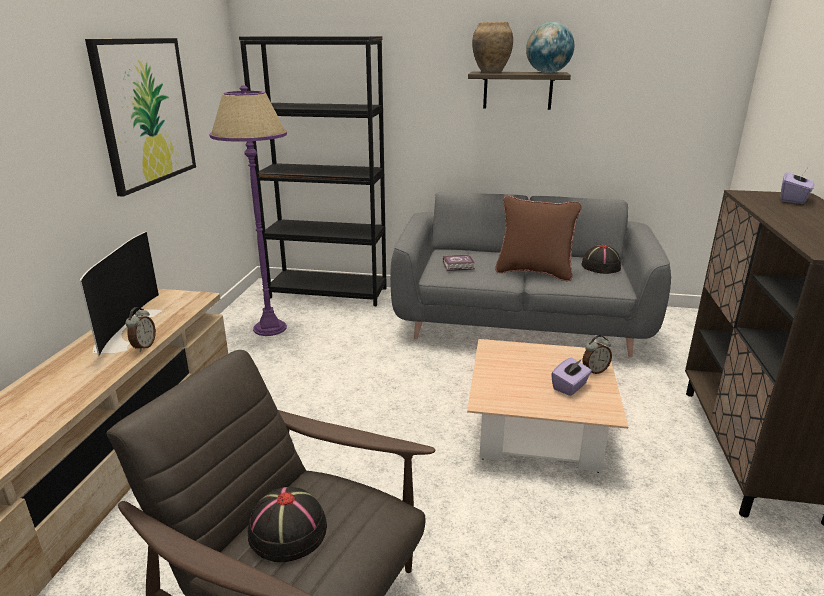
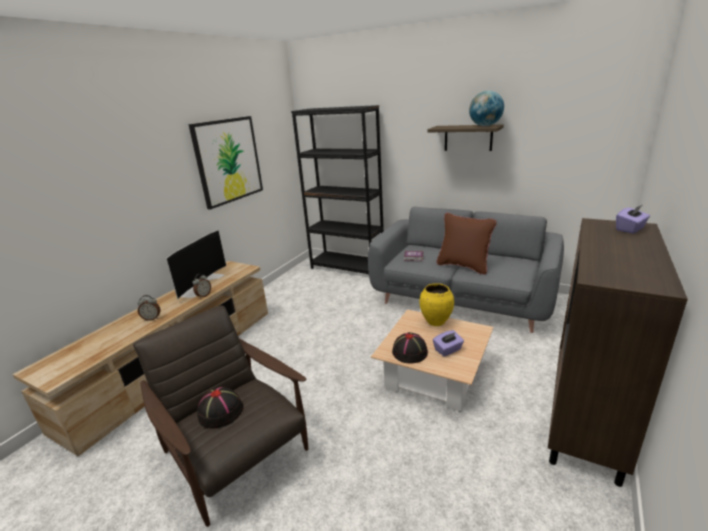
camera: 20 degrees right, 0 degrees up
(270, 328) = (303, 288): purple floor lamp -> none
(491, 72) = (446, 127): brown vase -> none
(529, 351) = (435, 322): none -> yellow vase
(594, 371) = (472, 341): alarm clock -> alarm clock (152, 318)
(600, 266) = (515, 265): black hat -> black hat (410, 352)

